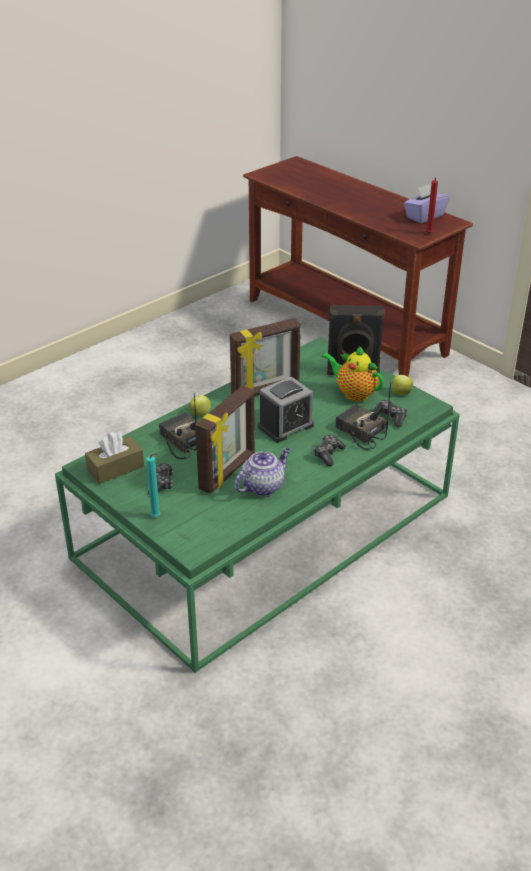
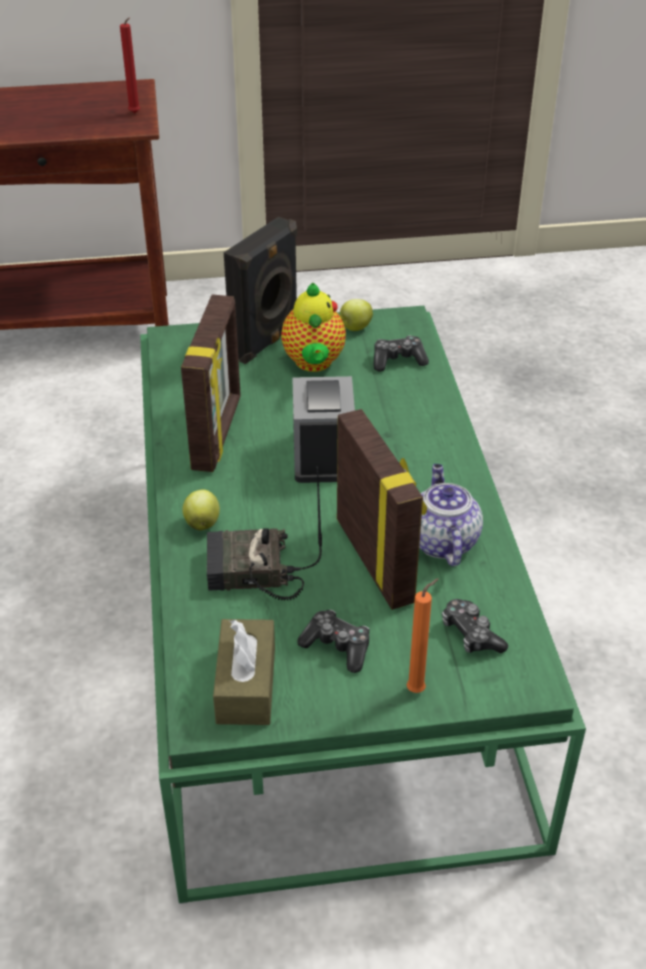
camera: 55 degrees left, 5 degrees up
(157, 517) = (418, 689): turquoise candle -> orange candle
(328, 454) = (425, 448): game controller -> game controller (471, 634)
(353, 393) = (313, 363): teapot -> teapot turned 75 degrees counterclockwise
(360, 432) = (404, 399): radio -> none
(424, 216) = (87, 97): purple tissue box -> none

